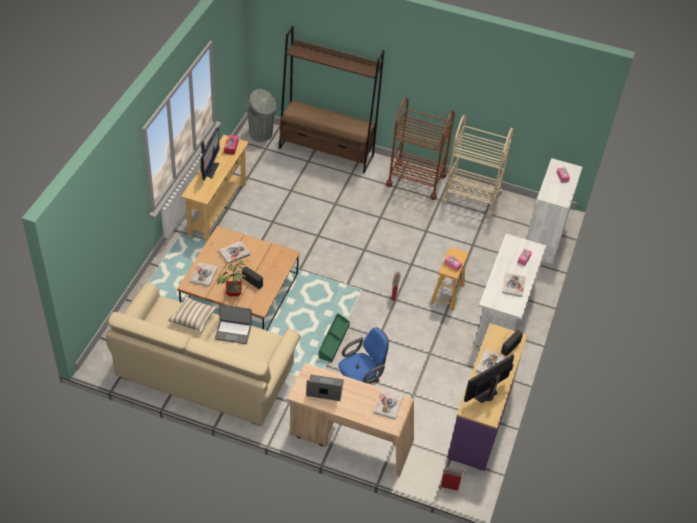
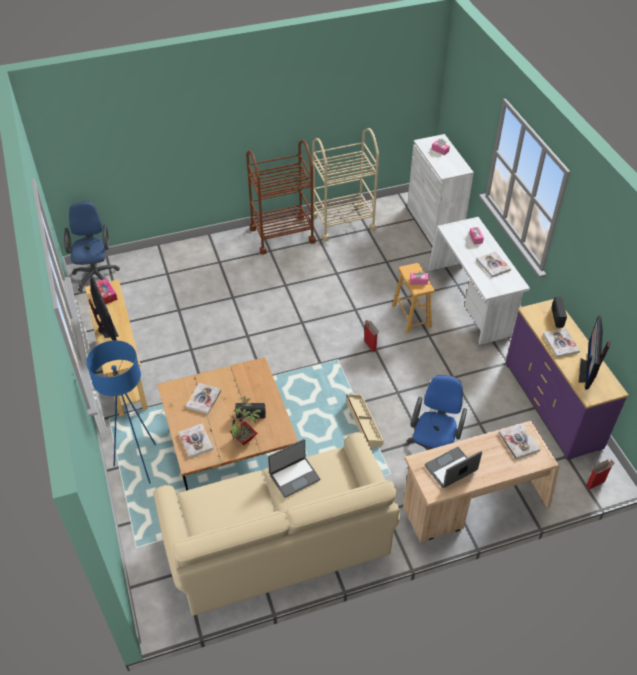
camera: 35 degrees left, 0 degrees up
(172, 272) = (140, 464): none -> blue floor lamp
(193, 318) = (240, 492): pillow -> none
(261, 134) = (96, 274): grey trash can -> blue office chair
(326, 152) = (176, 255): brown bookcase -> none
(333, 341) = (363, 424): green storage box -> beige storage box

